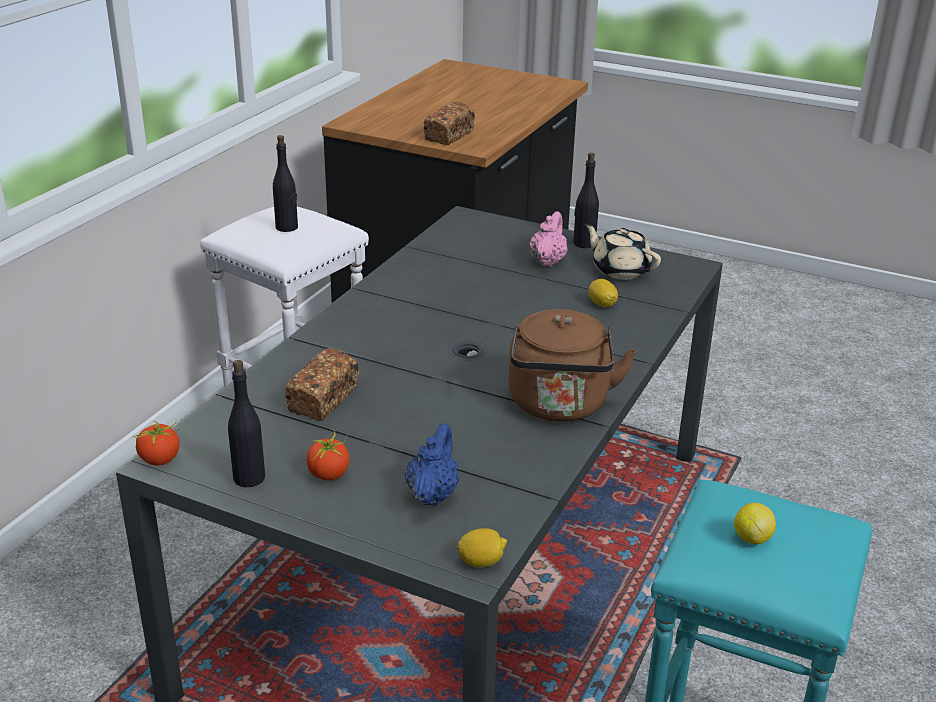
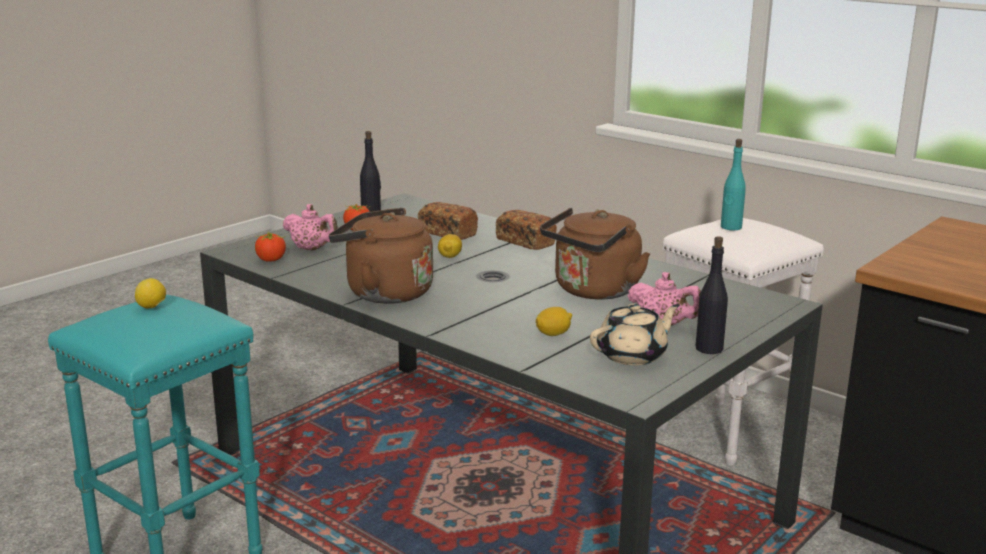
camera: 105 degrees right, 10 degrees down
(160, 459) = (407, 199): tomato -> tomato (271, 260)
(287, 227) = (730, 227): black bottle -> turquoise bottle
(432, 494) = (312, 249): blue teapot -> pink teapot
(449, 136) = (929, 260): bread -> bread (525, 242)
(481, 561) = (235, 253): lemon -> lemon (450, 256)
(485, 294) = (593, 291): none -> brown kettle

